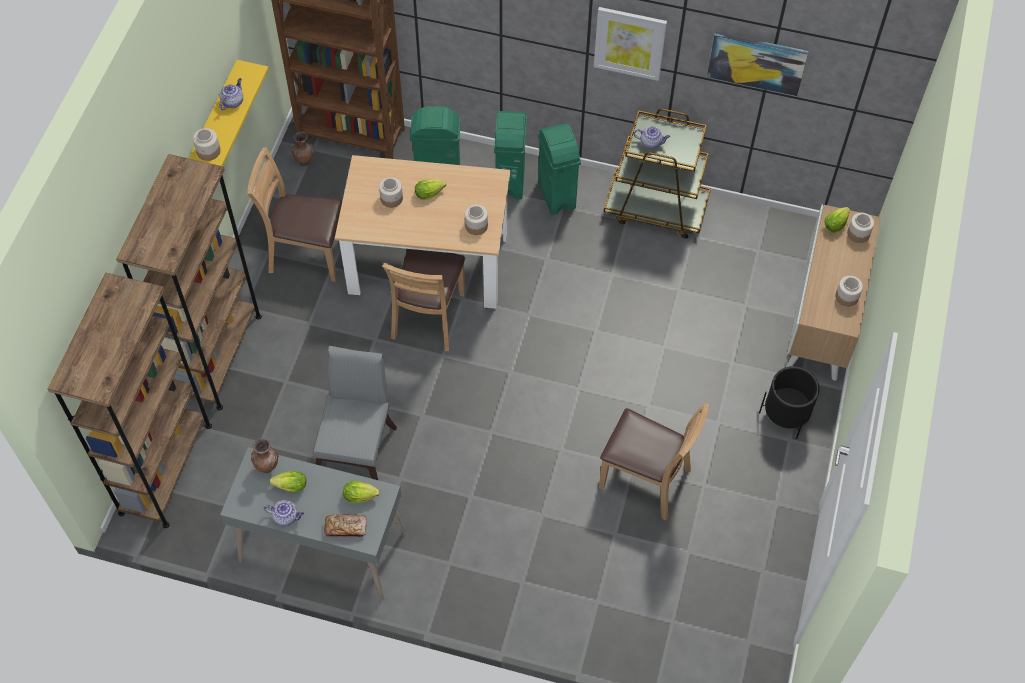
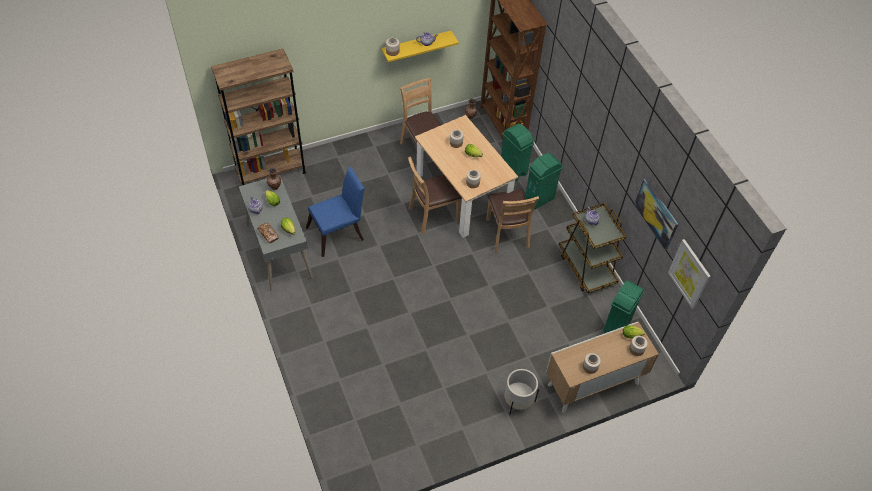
camera: 50 degrees right, 5 degrees down
(218, 356) = (341, 153): brown bookcase -> none
(357, 450) = (338, 233): grey chair -> blue chair
(556, 196) = (550, 222): green trash can -> green trash can (616, 326)
(629, 43) = (613, 157): picture -> picture (689, 273)
(646, 480) = (424, 359): brown chair -> brown chair (507, 234)
(785, 416) = (518, 401): black planter -> white planter

